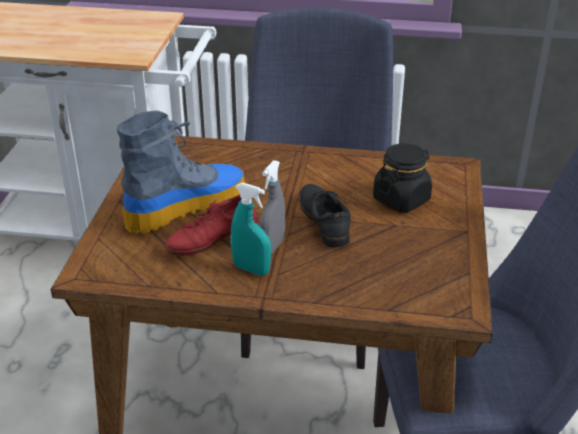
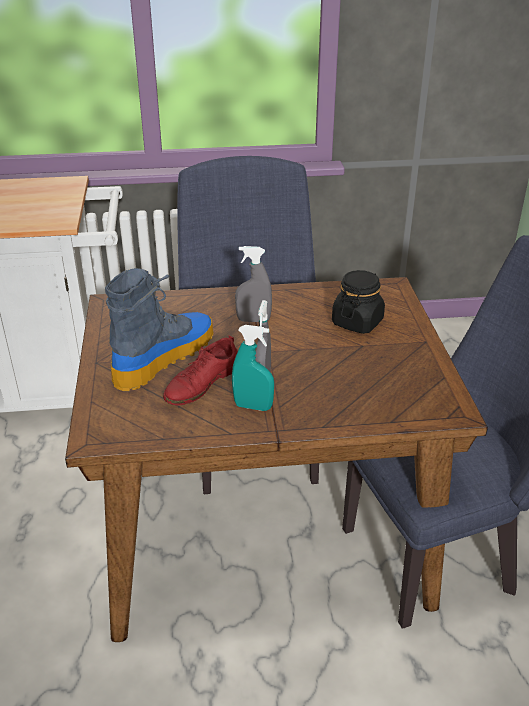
camera: 15 degrees left, 0 degrees up
(292, 181) = (253, 320): none -> grey spray bottle
(324, 220) = (298, 351): black shoe -> none

